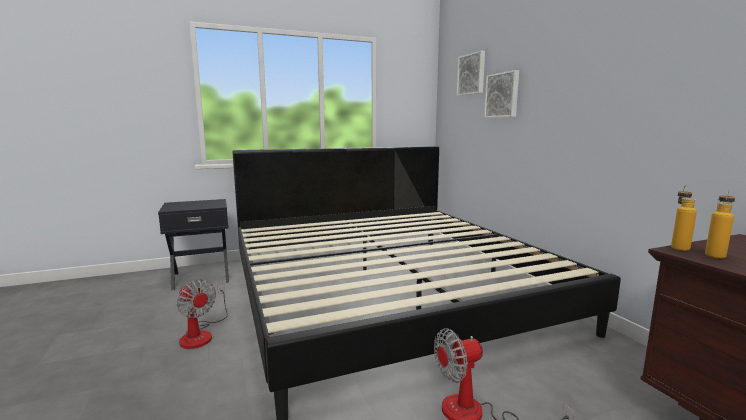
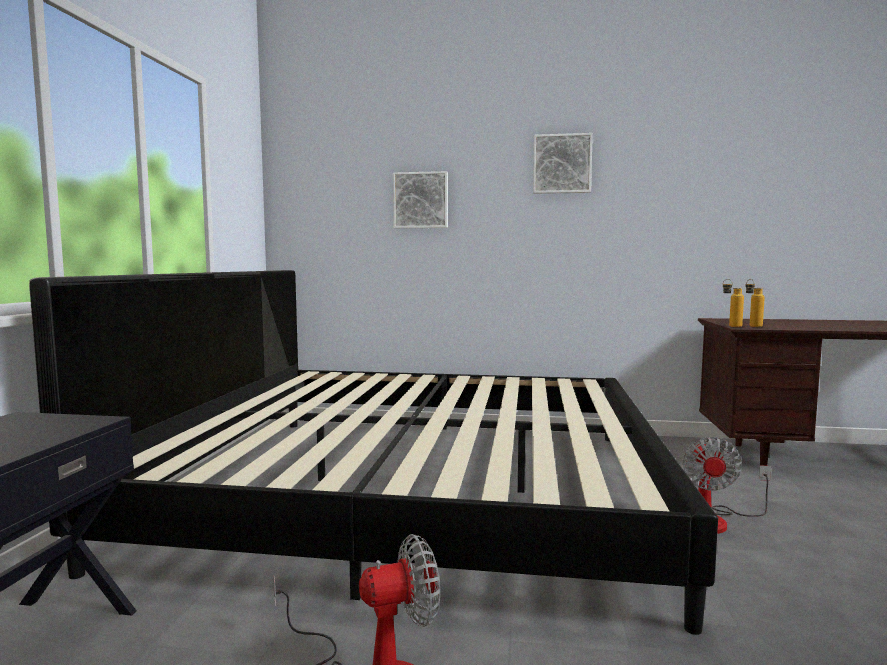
camera: 60 degrees left, 5 degrees down
(472, 74) = (354, 167): picture -> picture (562, 164)

